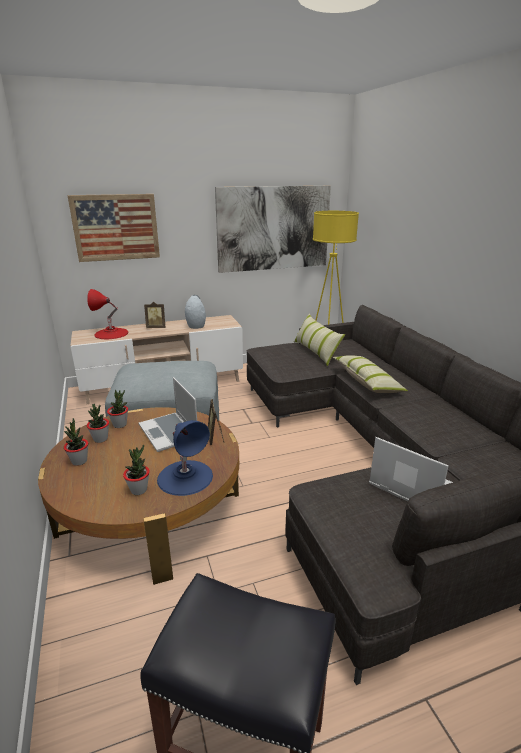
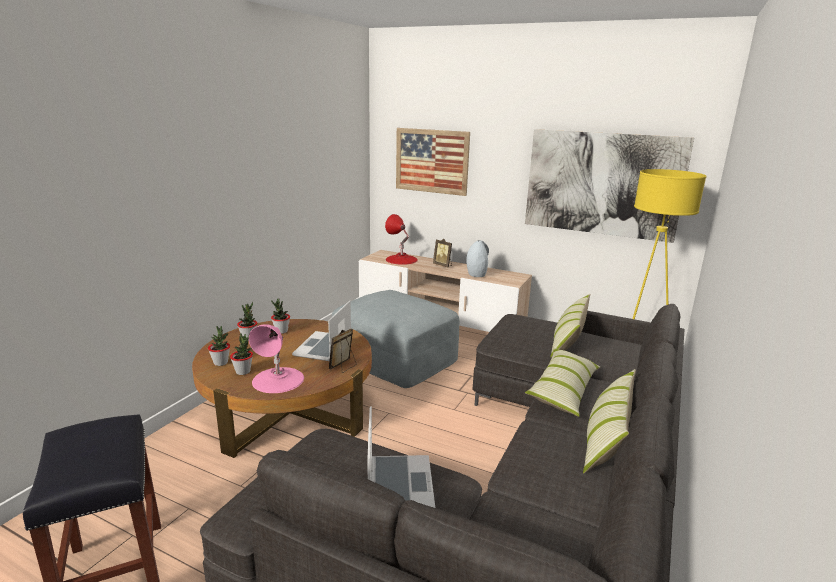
camera: 45 degrees right, 5 degrees down
(120, 425) = (307, 328): potted plant -> potted plant (221, 363)
(185, 477) = (278, 380): blue table lamp -> pink table lamp
(430, 397) = (605, 439): none -> pillow

